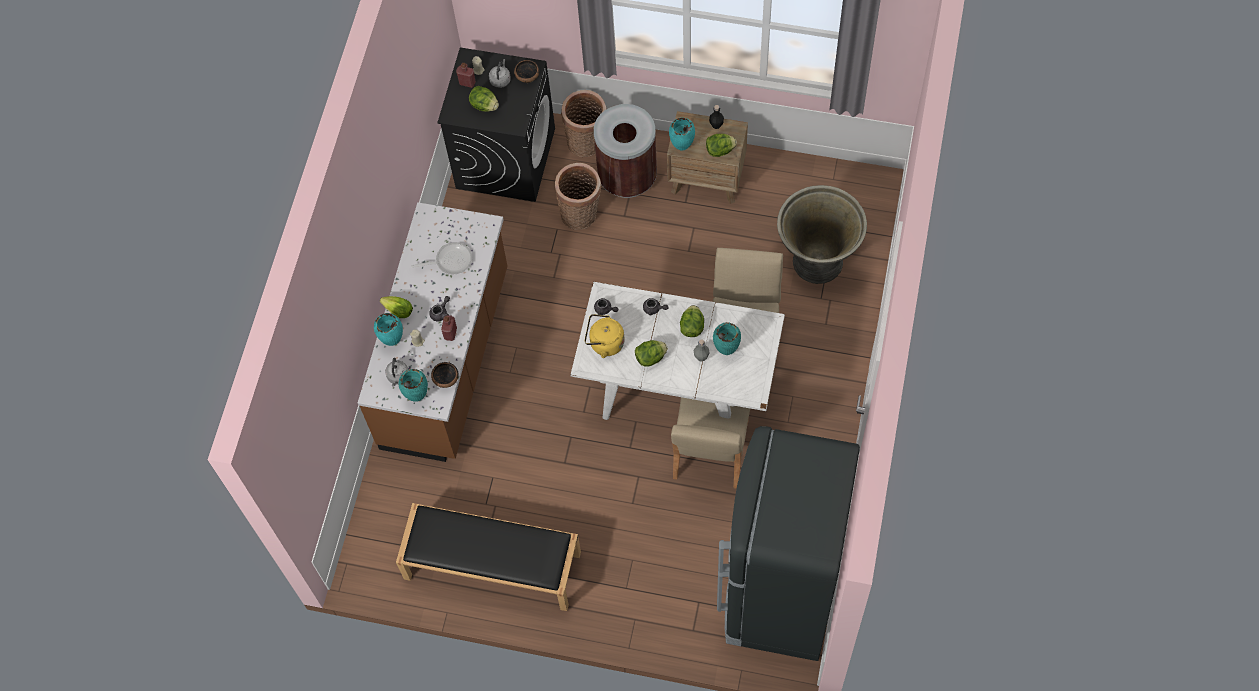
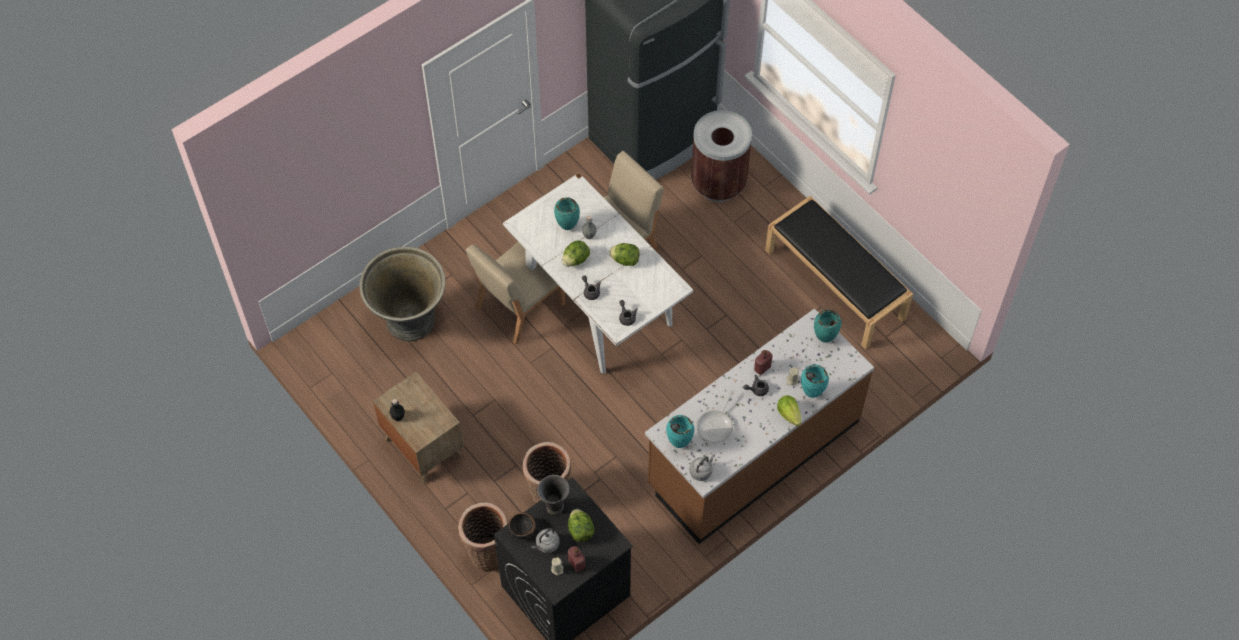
camera: 145 degrees left, 5 degrees down
(398, 377) = (828, 364): grey kettle -> grey kettle (701, 471)
(446, 379) = (792, 336): bowl -> none
(450, 261) = (716, 425): frying pan -> frying pan turned 90 degrees counterclockwise
(518, 107) = (554, 507): none -> grey vase
(604, 343) = (649, 293): yellow kettle -> none
(628, 177) = (483, 495): brown trash can -> brown trash can (718, 183)
(682, 148) = (442, 418): turquoise vase -> turquoise vase (679, 443)
(720, 150) = (416, 394): lettuce -> none

